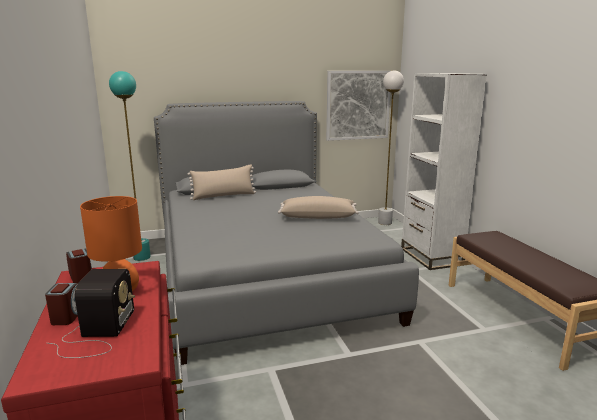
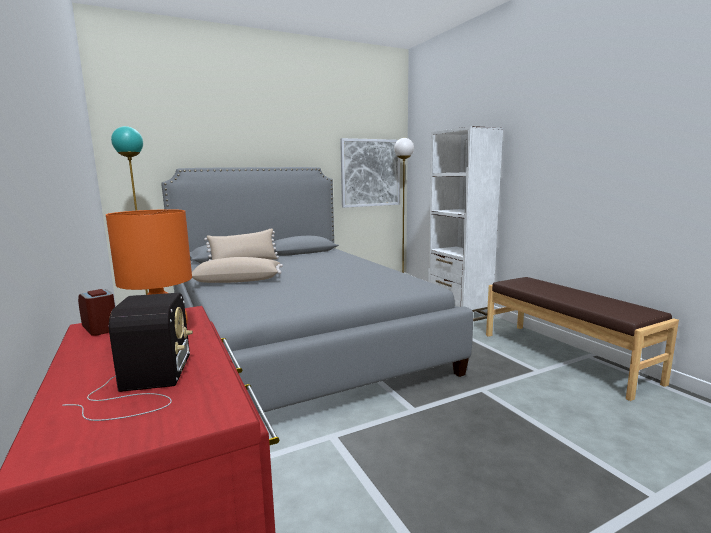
camera: 10 degrees left, 5 degrees down
(68, 315) = (91, 369): alarm clock -> none
(318, 217) = (353, 272): beige pillow -> beige pillow (238, 281)

